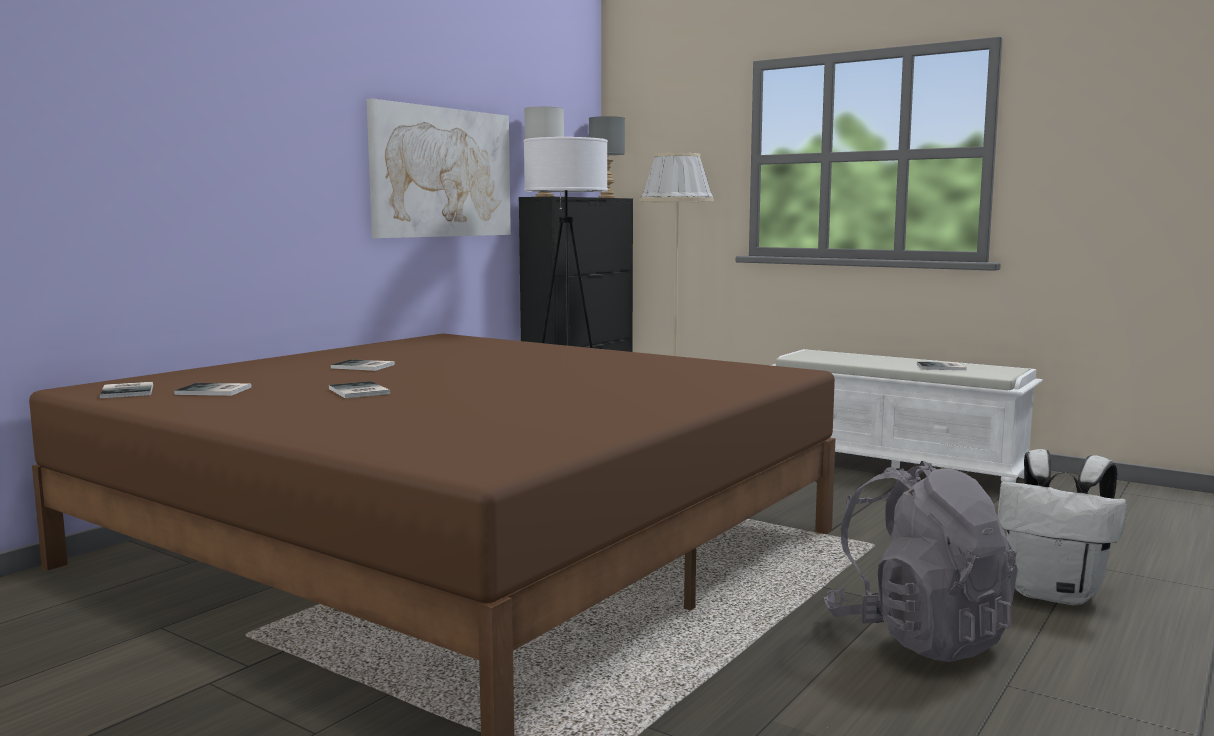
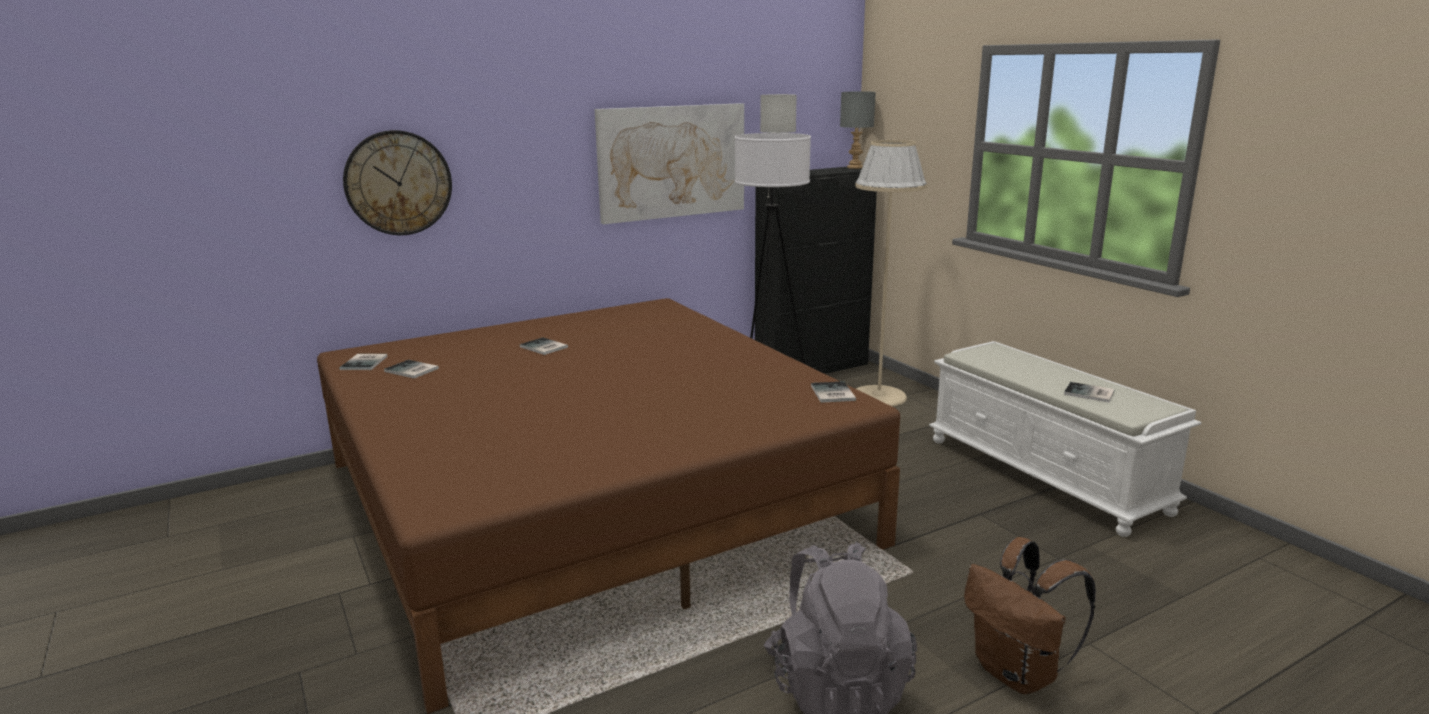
camera: 25 degrees right, 10 degrees up
(144, 159) = (398, 183): none -> wall clock
(357, 392) = (493, 386): book -> book (831, 393)
(1055, 594) = (1018, 674): white backpack -> brown backpack

